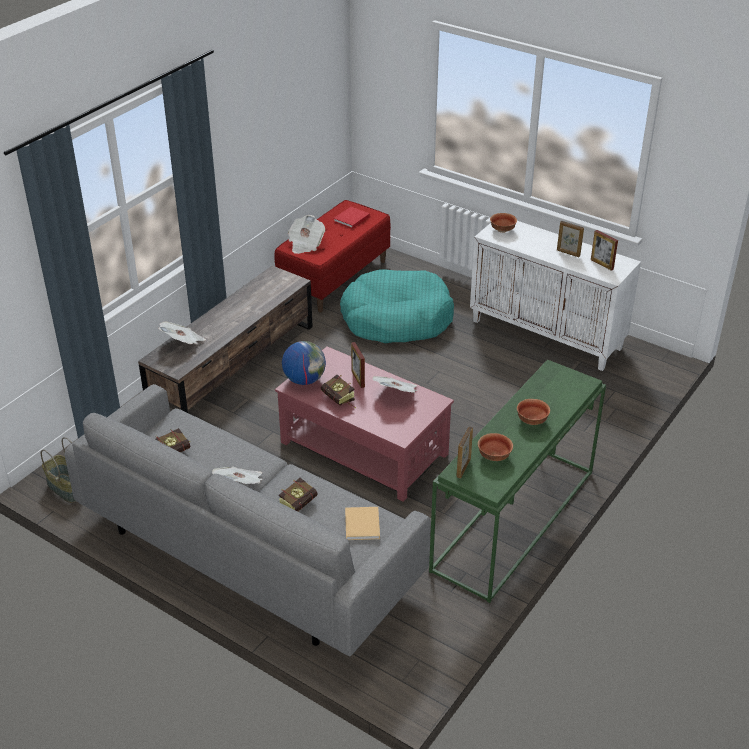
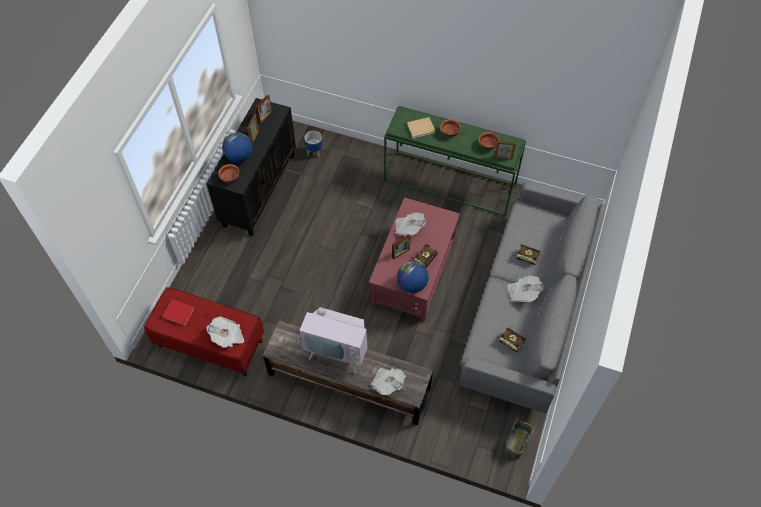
camera: 105 degrees left, 20 degrees up
(244, 313) = (338, 353): none -> television
(362, 526) = (530, 221): beige book -> beige book (422, 128)
(396, 319) = (260, 285): turquoise dog bed -> none
(536, 239) = (239, 156): none -> globe
(547, 334) = (259, 189): white cabinet -> black cabinet
(607, 390) = (314, 152): none -> planter

